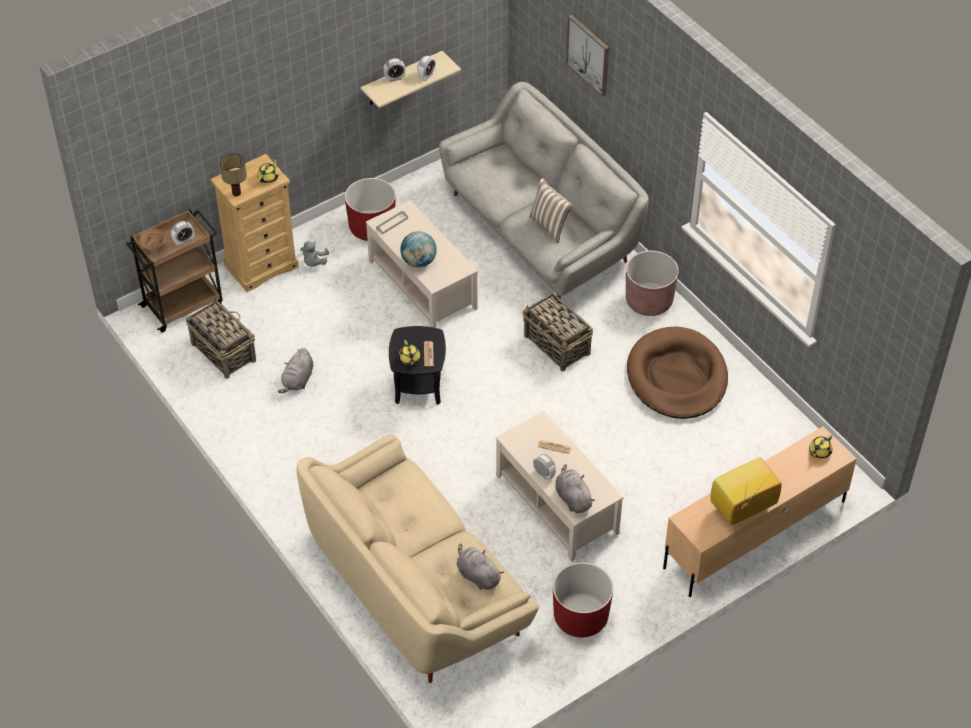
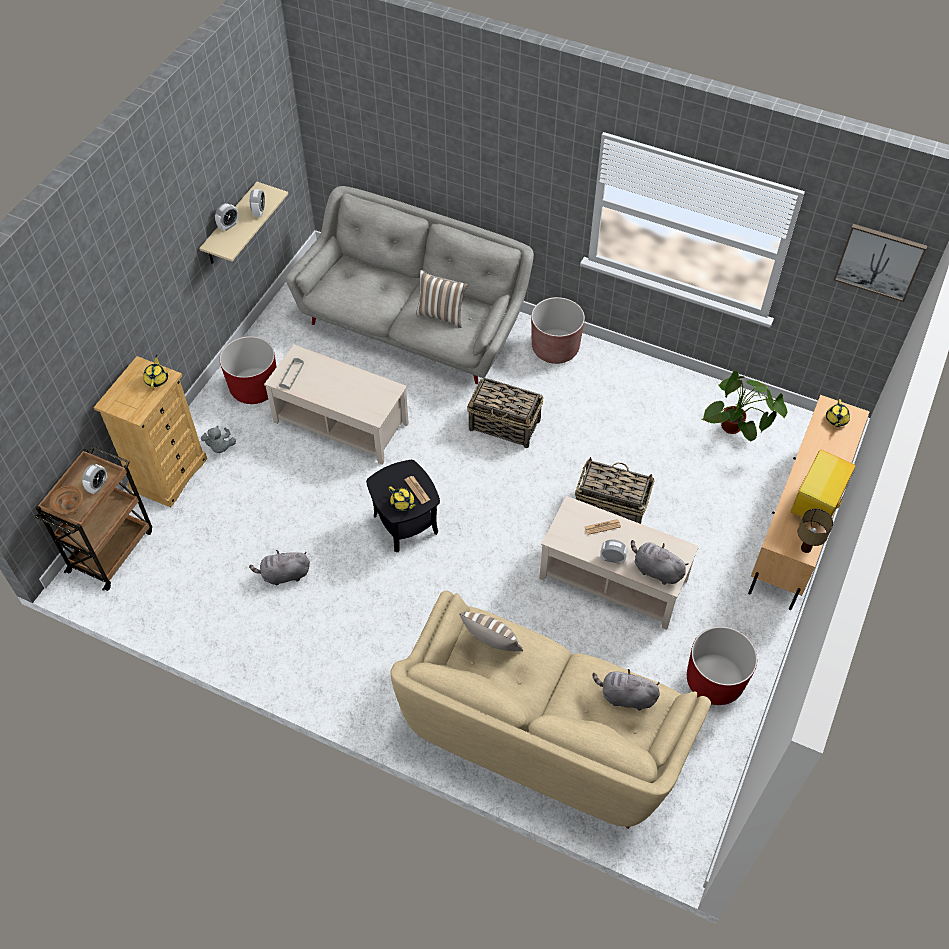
camera: 30 degrees left, 5 degrees up
(223, 351) = (186, 580): basket -> basket (610, 508)
(236, 193) = (133, 410): table lamp -> table lamp (805, 548)
(298, 380) = (284, 575): grey plush toy -> grey plush toy turned 90 degrees clockwise
(401, 492) = (491, 646): none -> pillow
(418, 262) = (344, 401): globe -> none
(588, 54) = (423, 127): picture -> picture (879, 261)
(677, 377) = (629, 407): brown dog bed -> none
(756, 441) = (736, 434): none -> potted plant

